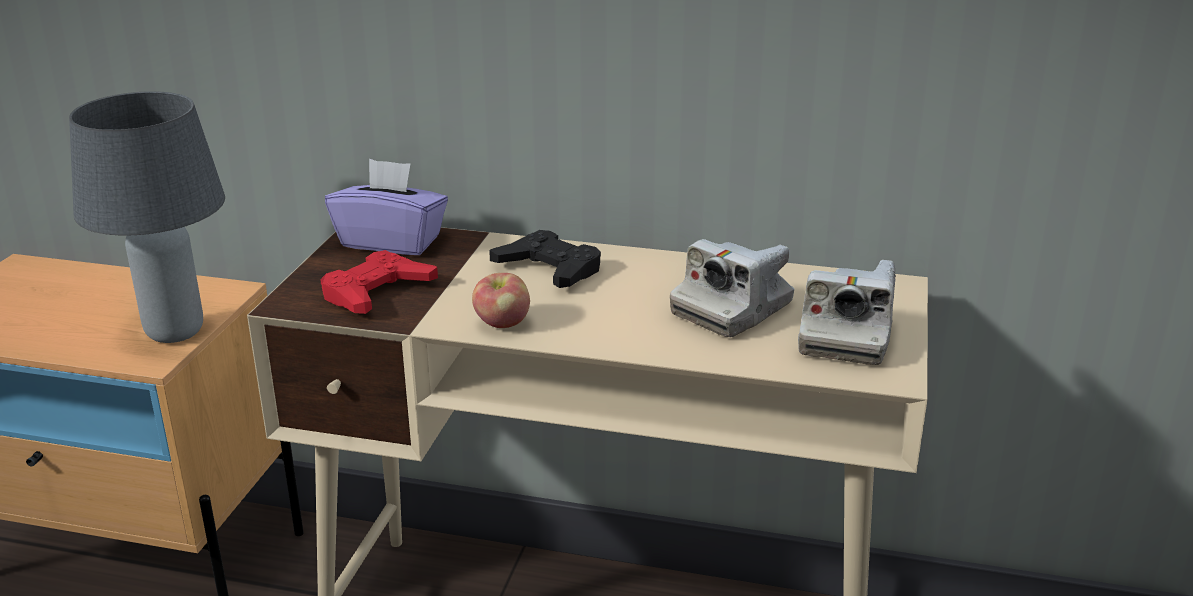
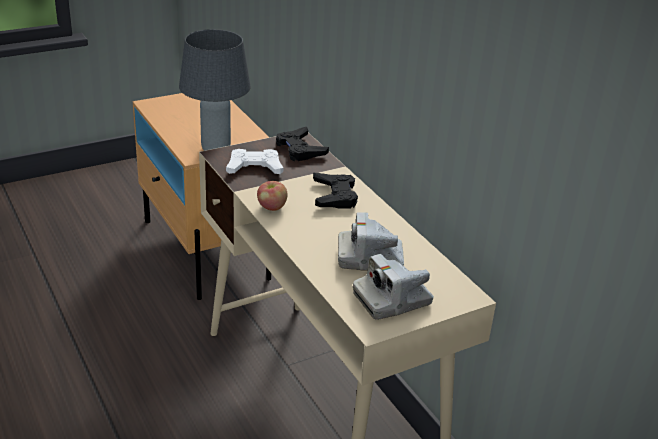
camera: 45 degrees right, 5 degrees up
(376, 292) = (254, 167): red game controller -> white game controller
(391, 241) = (300, 149): purple tissue box -> black game controller

